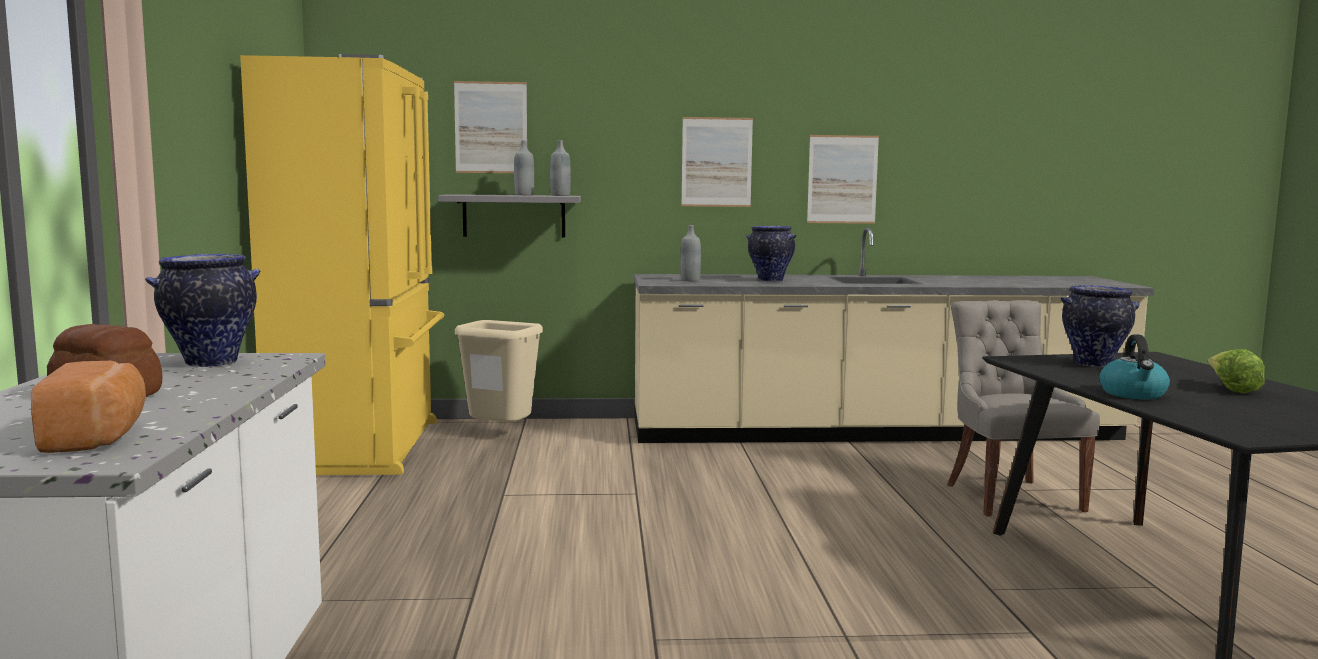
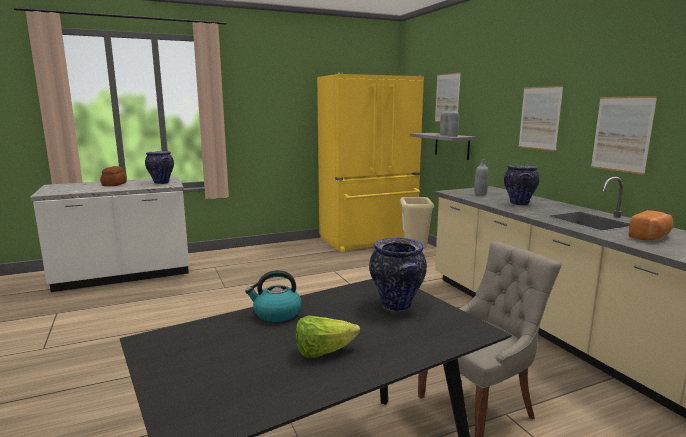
camera: 70 degrees right, 5 degrees up
(98, 436) = (67, 190): bread -> bread (650, 237)

